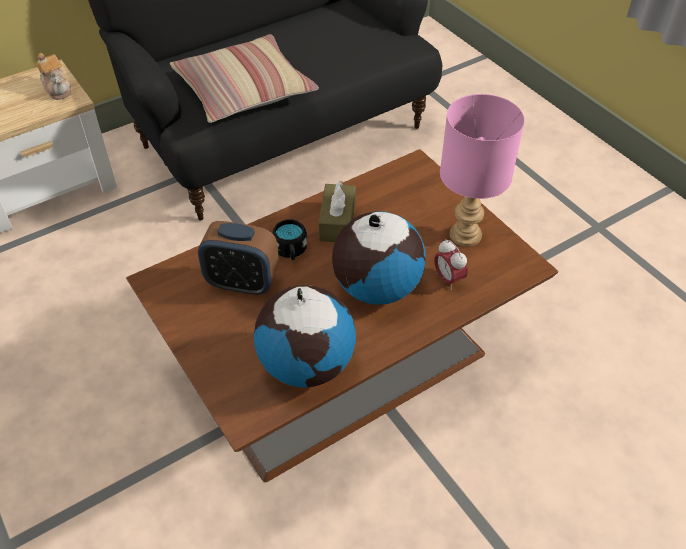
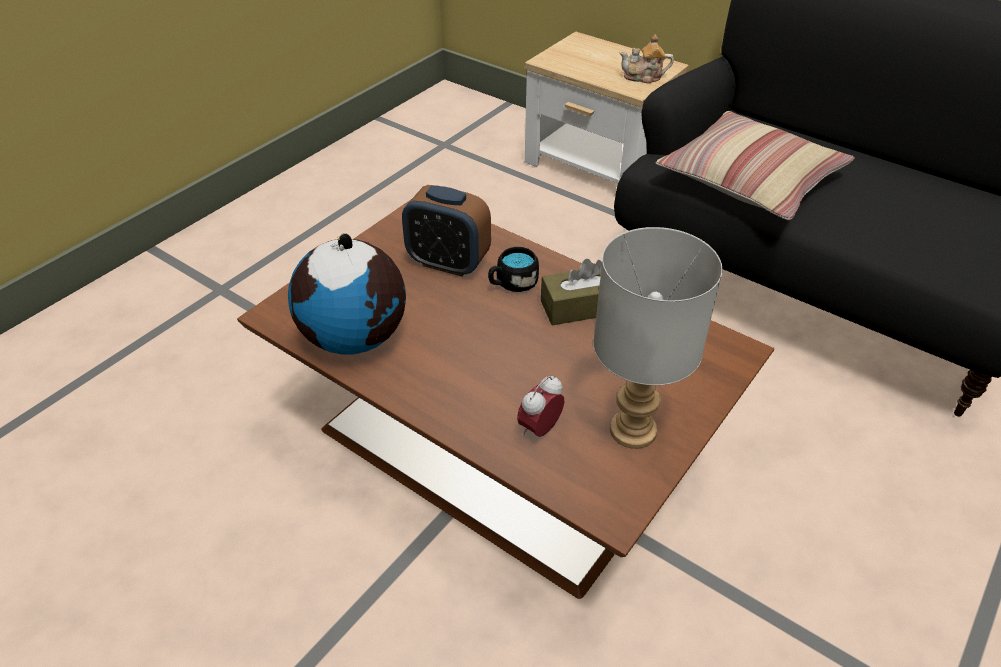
camera: 70 degrees right, 5 degrees down
(58, 89) = (643, 77): teapot -> teapot turned 60 degrees clockwise
(242, 283) = (448, 263): alarm clock -> alarm clock turned 60 degrees counterclockwise
(376, 287) = (492, 365): globe -> none
(465, 234) = (635, 430): pink table lamp -> grey table lamp

